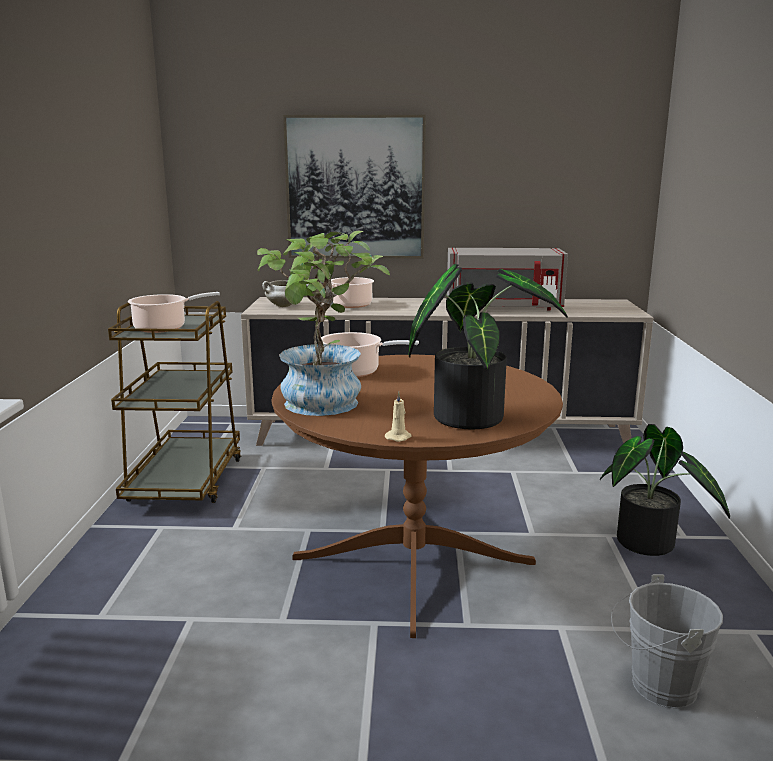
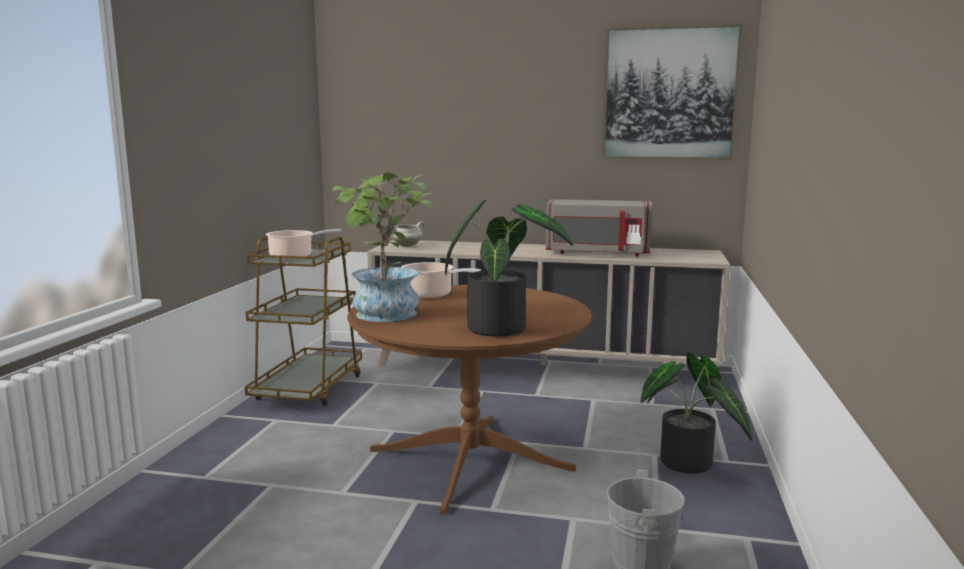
camera: 10 degrees right, 5 degrees down
(348, 305) = (462, 247): cooking pot -> none
(355, 188) = (475, 147): picture -> picture (669, 94)
(399, 437) = (428, 338): beige candle -> none

